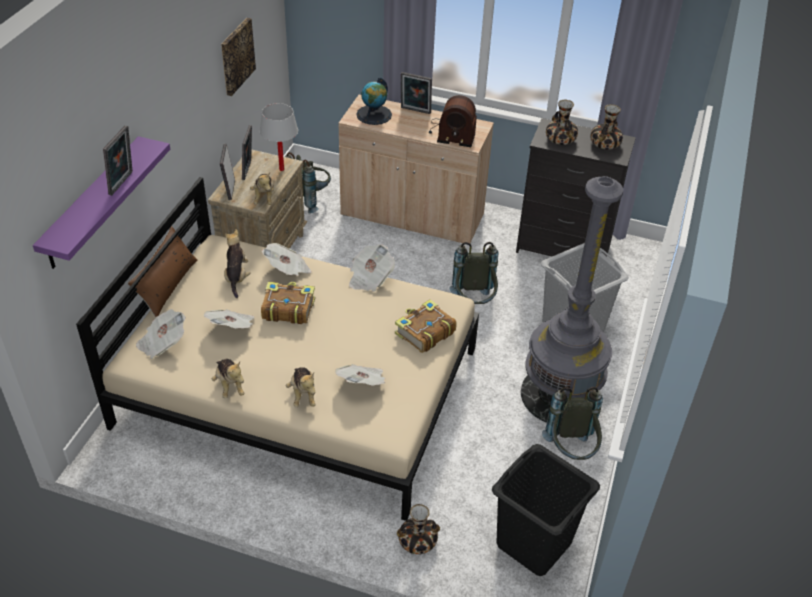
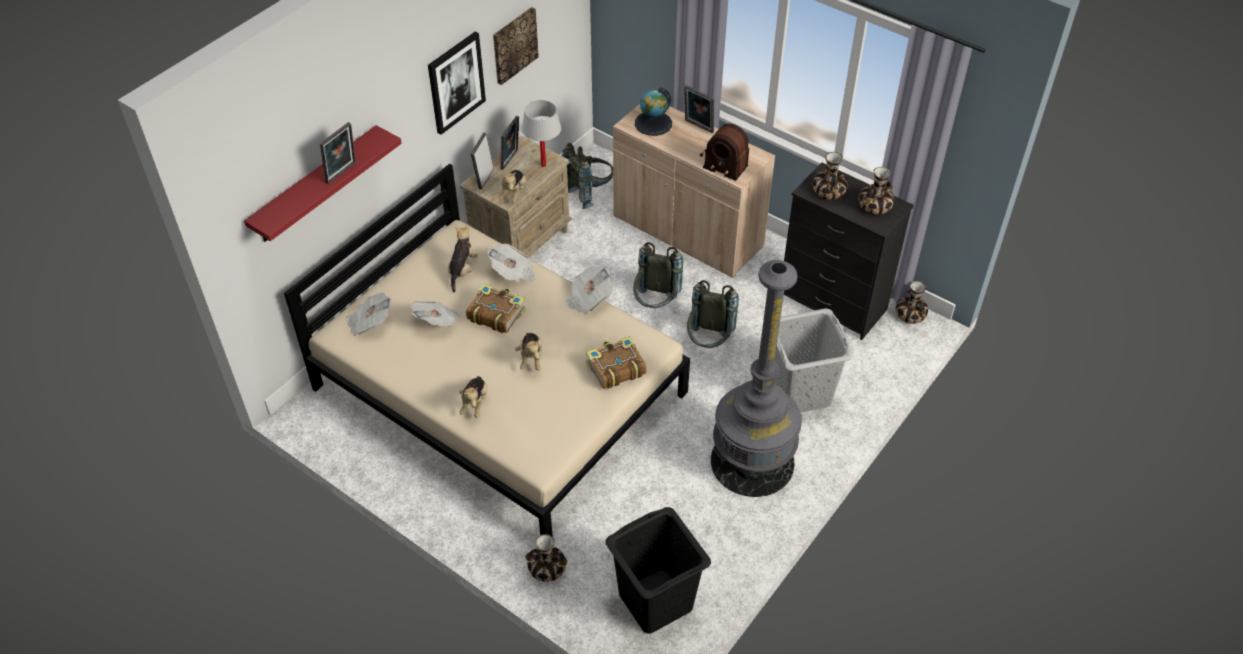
camera: 20 degrees right, 5 degrees up
(92, 203) = (316, 185): purple shelf -> red shelf
(167, 286) = (395, 265): brown pillow -> none
(196, 93) = (456, 82): none -> picture
(229, 385) = (413, 378): plush toy -> plush toy (531, 358)
(362, 383) = (534, 406): newspaper -> none
(571, 452) = (735, 522): grey backpack -> grey backpack (655, 304)
(630, 245) = (909, 314): none -> vase

